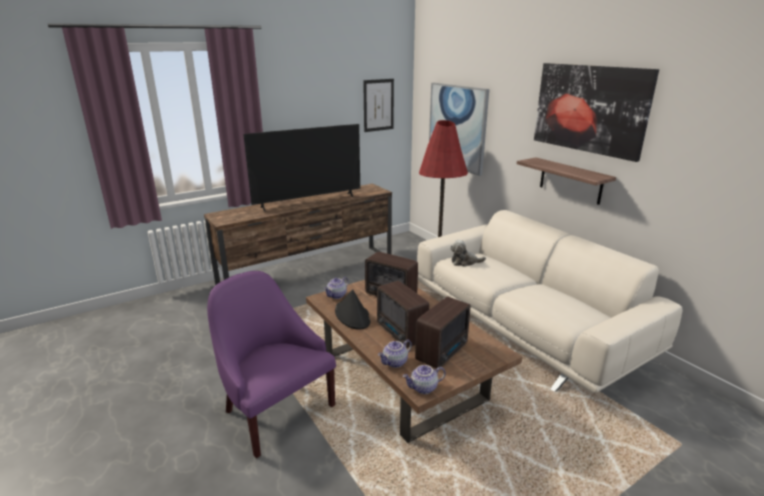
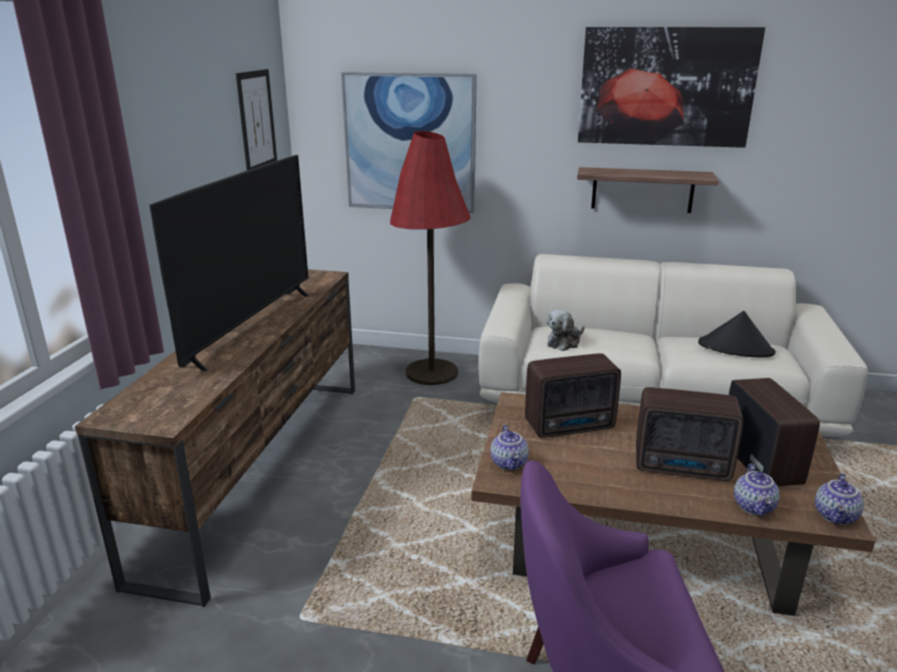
camera: 45 degrees left, 0 degrees up
(352, 315) = (588, 479): black hat -> black hat (736, 348)

